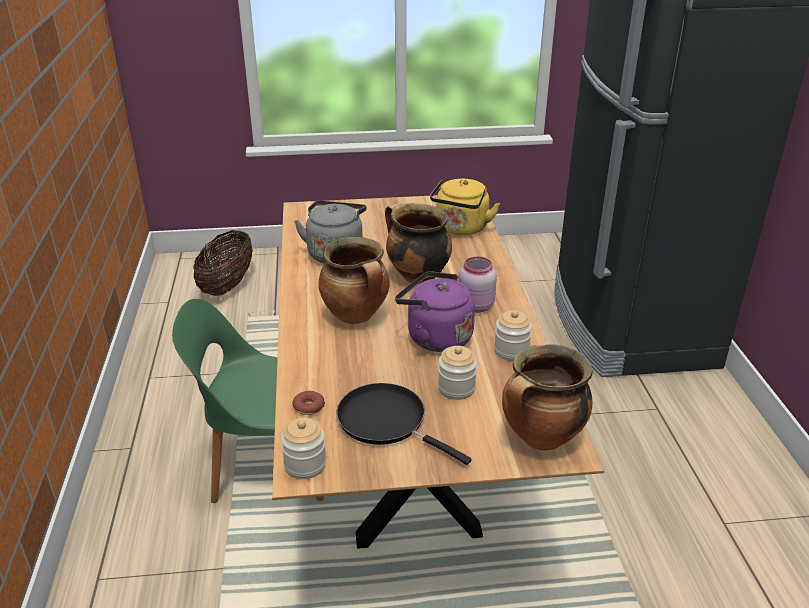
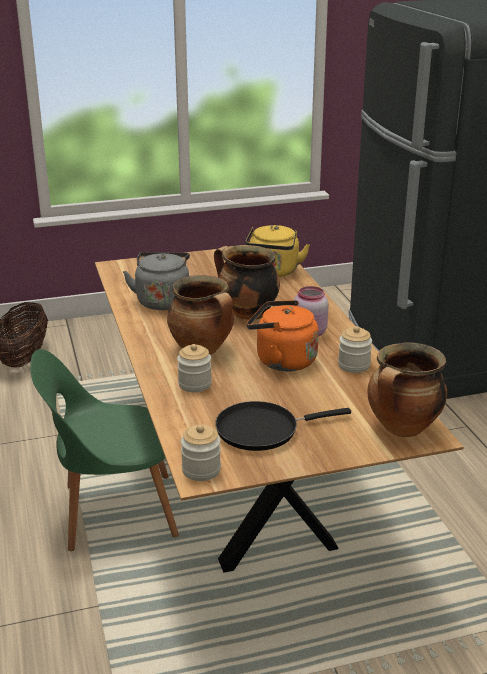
camera: 10 degrees left, 5 degrees down
(308, 407) = (186, 425): donut -> none
(387, 422) = (262, 430): black frying pan -> black frying pan turned 45 degrees counterclockwise
(435, 337) = (282, 360): purple kettle -> orange kettle
(456, 388) = (315, 398): jar -> jar (195, 384)

